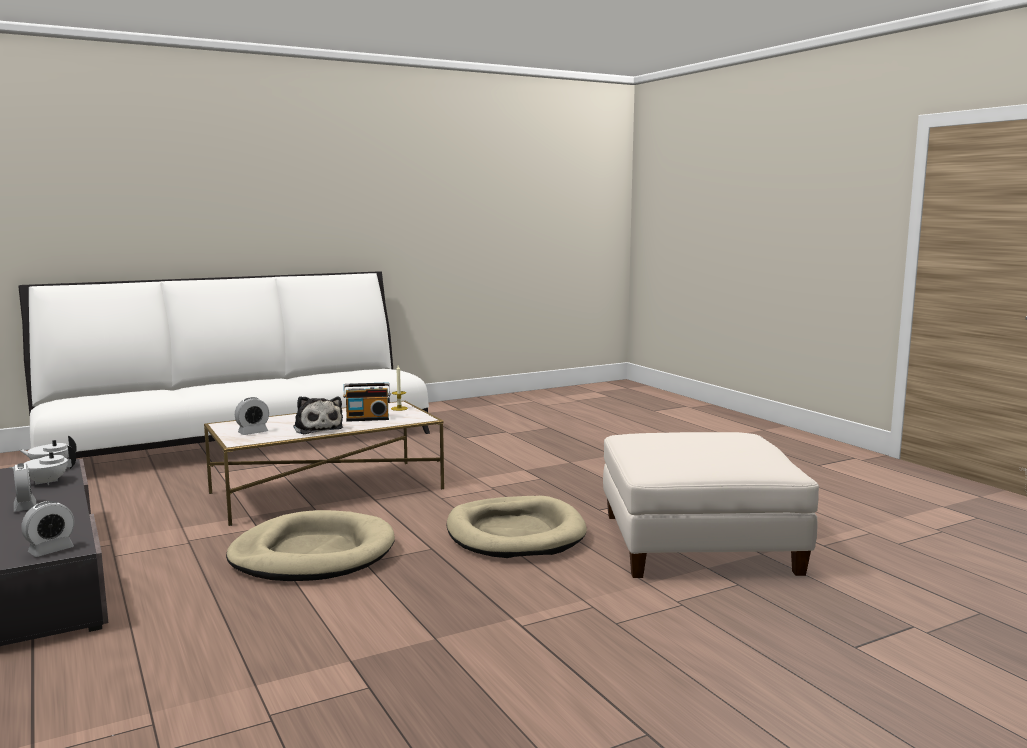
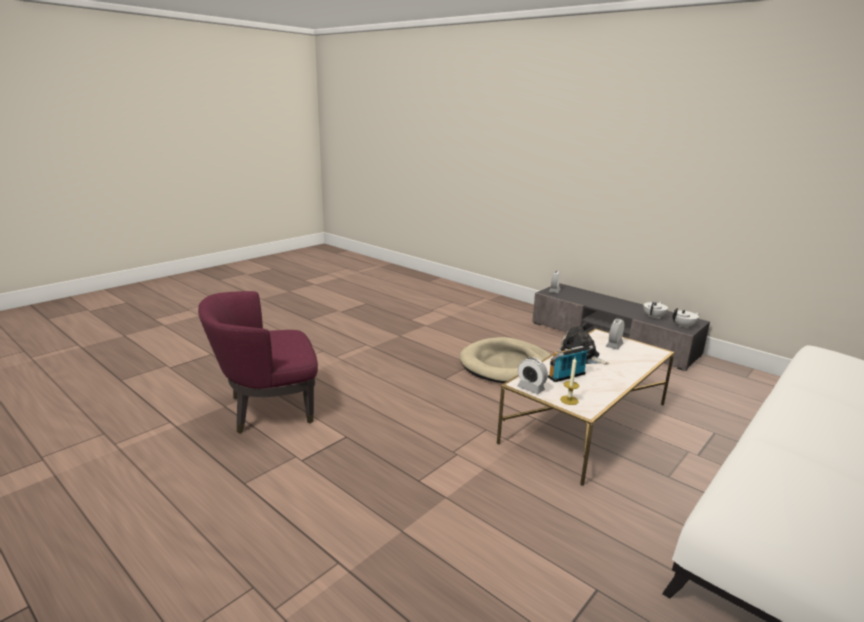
camera: 160 degrees right, 10 degrees up
(25, 506) = (620, 304): alarm clock -> alarm clock (530, 388)
(515, 533) = (401, 398): beige dog bed -> none
(699, 543) = (267, 409): white ottoman -> purple armchair

